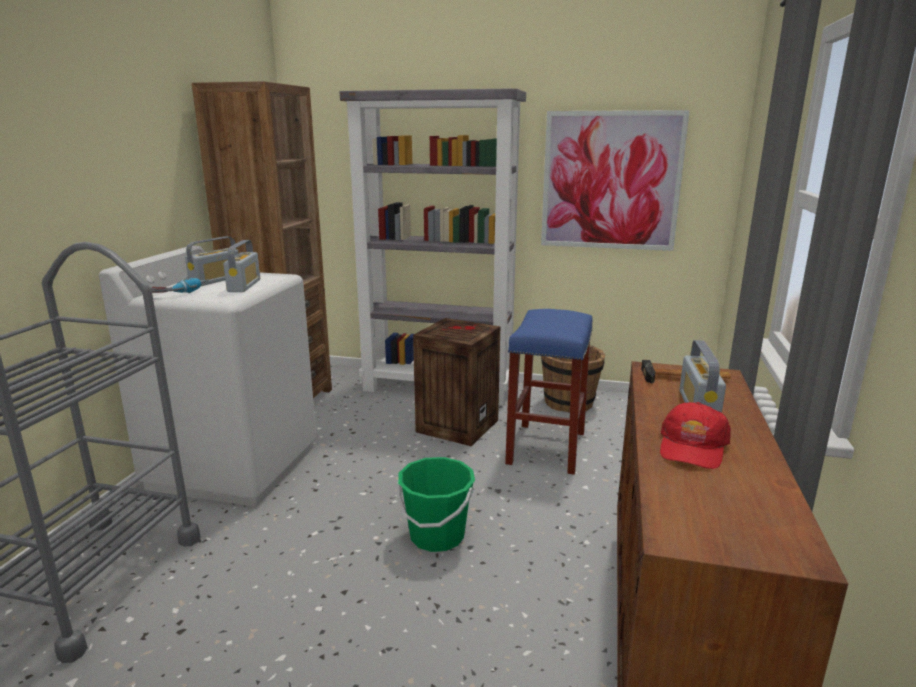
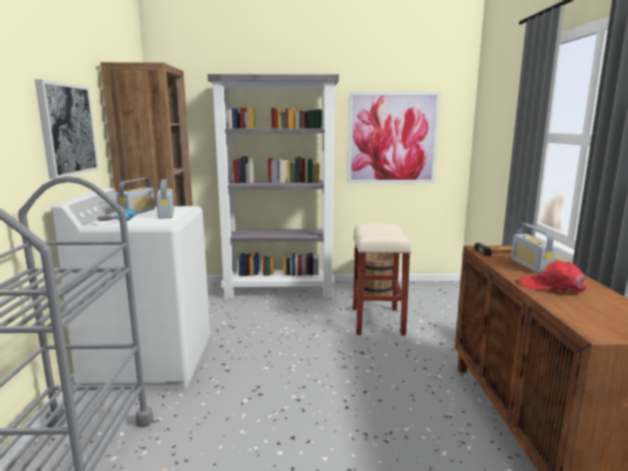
camera: 15 degrees left, 5 degrees down
(133, 174) = (67, 129): none -> picture
(437, 536) = (337, 388): green bucket -> none
(457, 425) = (307, 313): crate -> none
(546, 447) = (377, 320): blue stool -> beige stool
(692, 446) = (552, 286): red cap -> red cap turned 105 degrees clockwise

